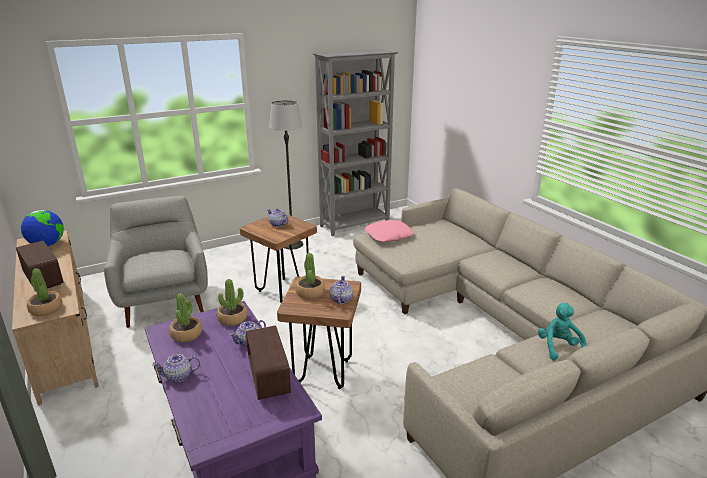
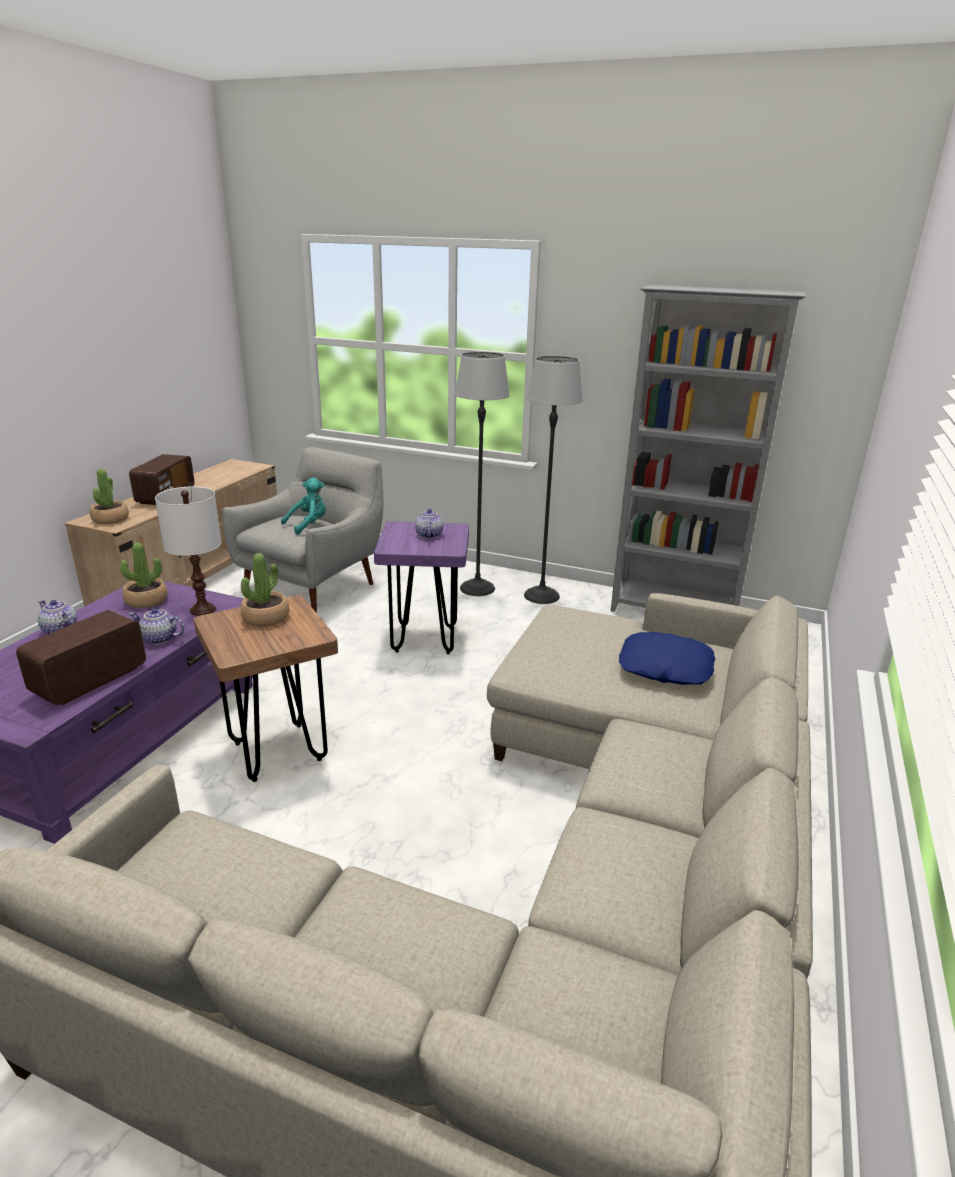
camera: 50 degrees right, 0 degrees up
(47, 245) = (233, 471): globe -> none
(232, 319) = (202, 610): potted plant -> white table lamp
(256, 255) = (477, 588): none -> floor lamp
(282, 290) = (424, 640): brown stool -> purple stool
(340, 300) = (267, 643): teapot -> none
(388, 236) = (581, 625): pink pillow -> none
(444, 235) = (665, 668): none -> blue pillow
(558, 348) = (411, 943): turquoise plush toy -> turquoise plush toy (308, 525)

